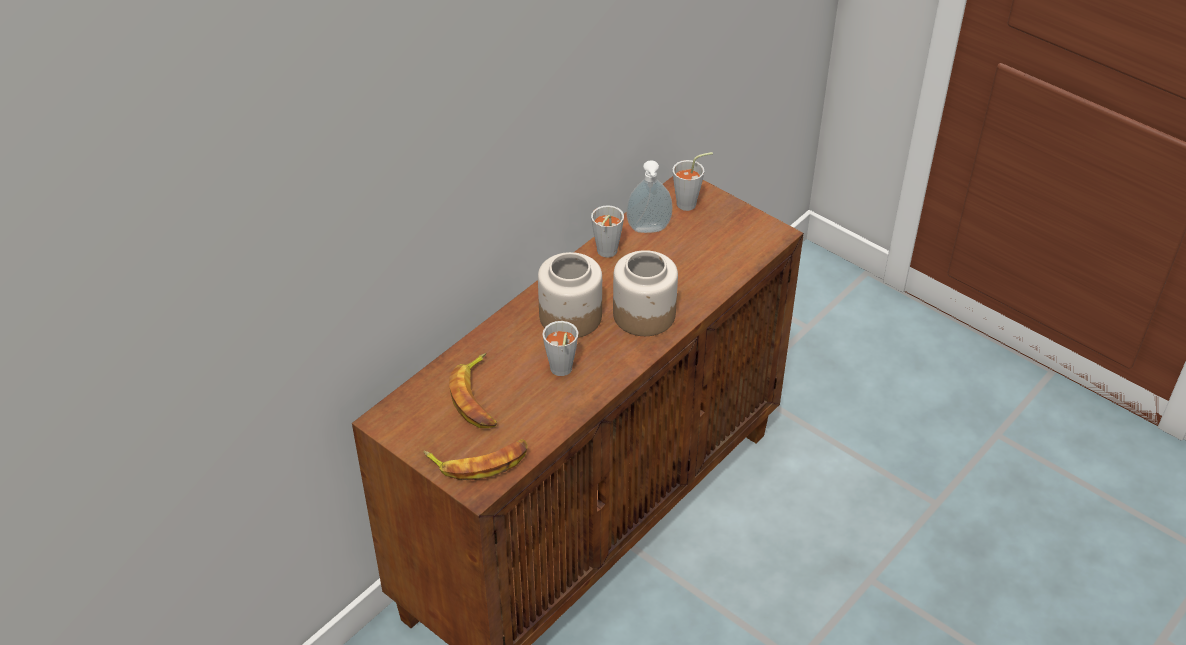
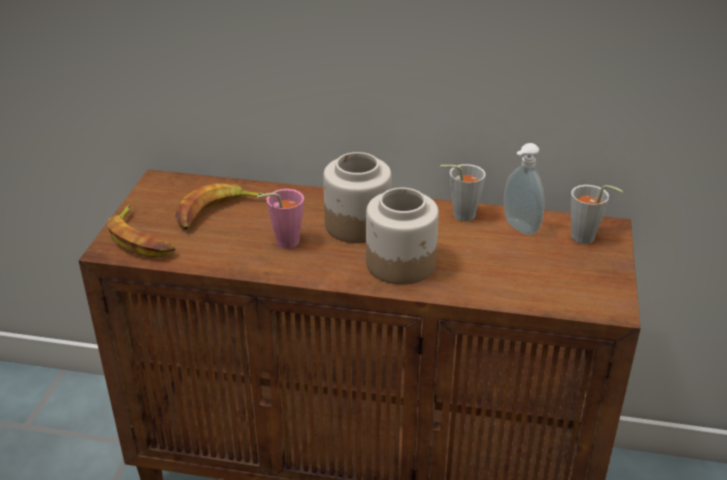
camera: 60 degrees right, 10 degrees down
(560, 372) = (282, 243): grey cup -> pink cup

